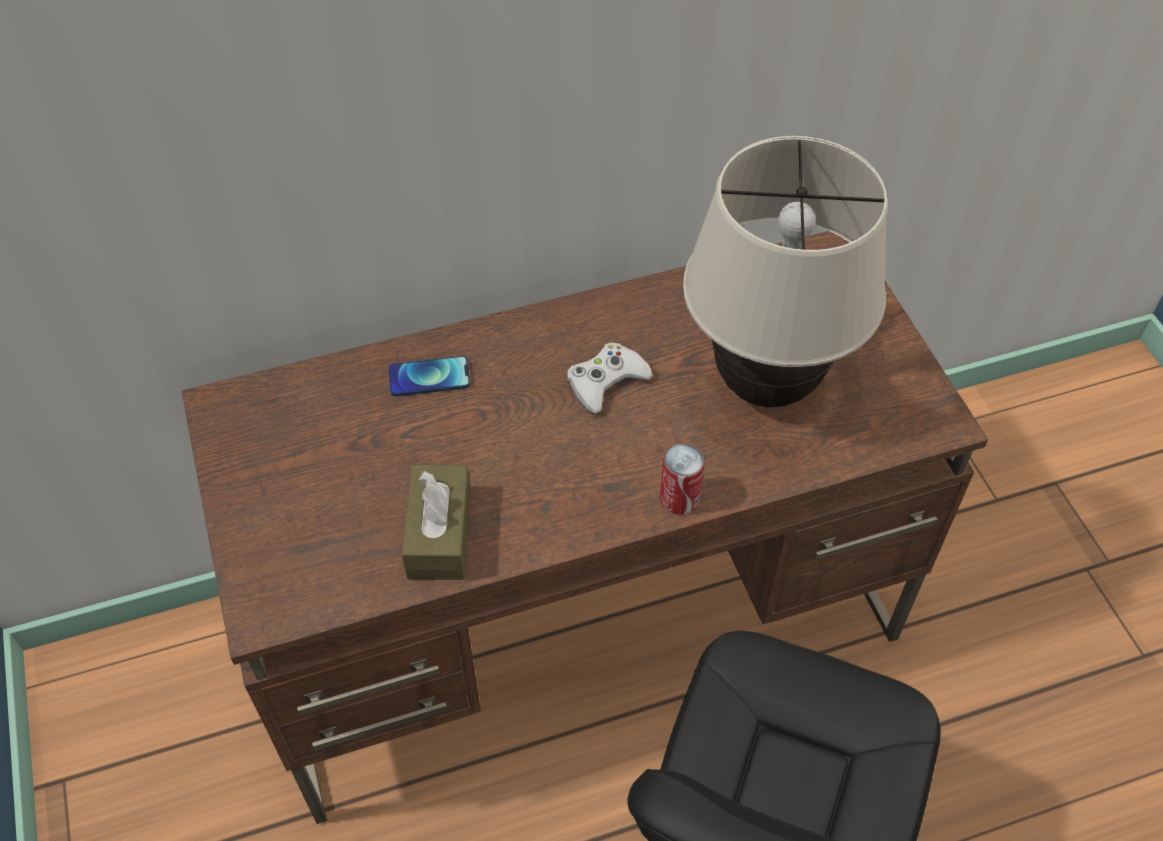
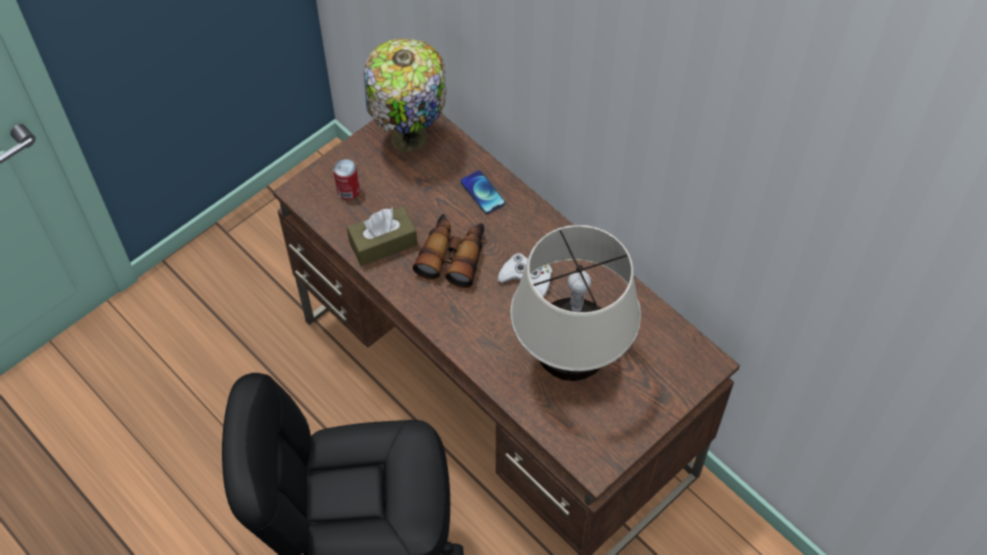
camera: 65 degrees right, 5 degrees up
(270, 431) = (408, 140): none -> table lamp
(516, 453) = (453, 255): none -> binoculars
(679, 498) = (463, 345): can -> can (348, 191)

